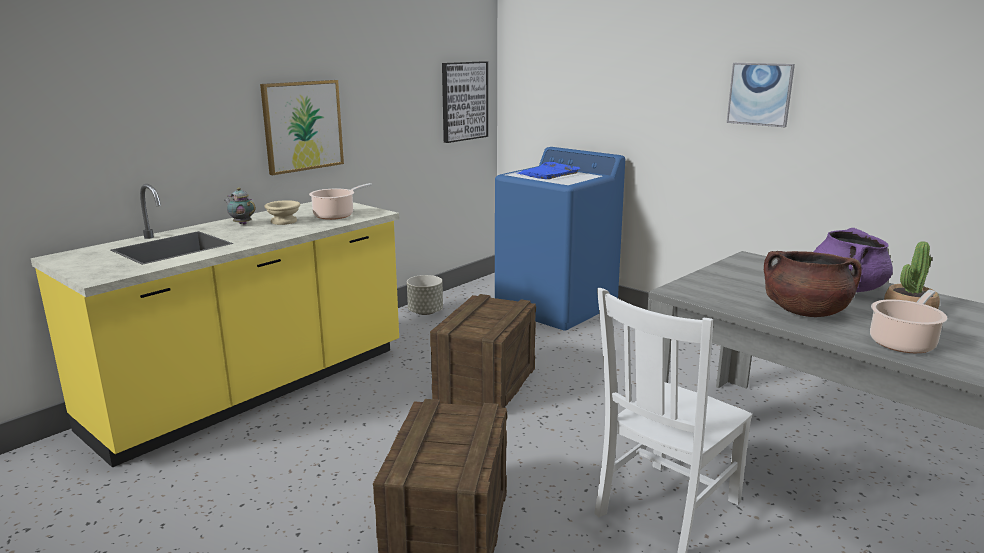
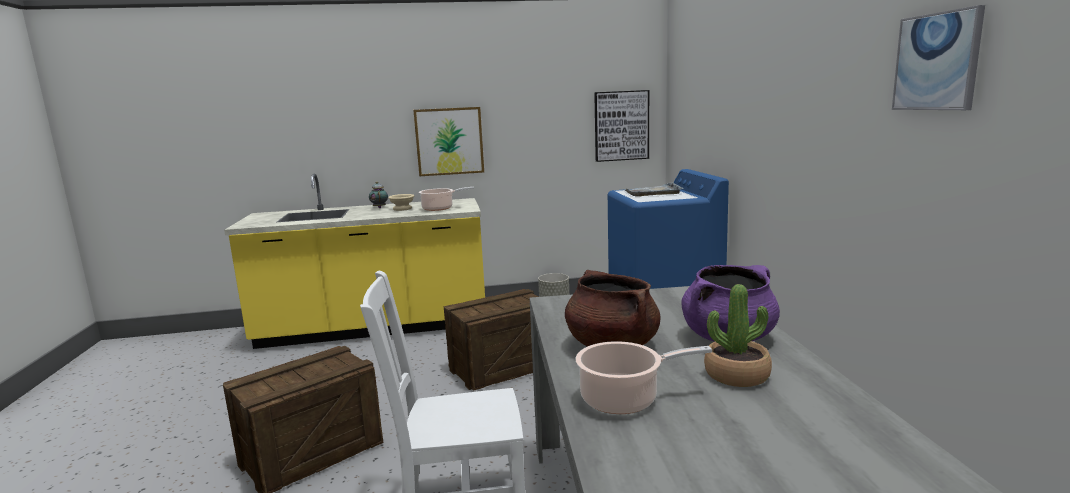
camera: 40 degrees right, 5 degrees down
(548, 173) = (653, 192): blue tray -> grey tray
(760, 94) = (820, 109): picture -> picture (937, 62)

